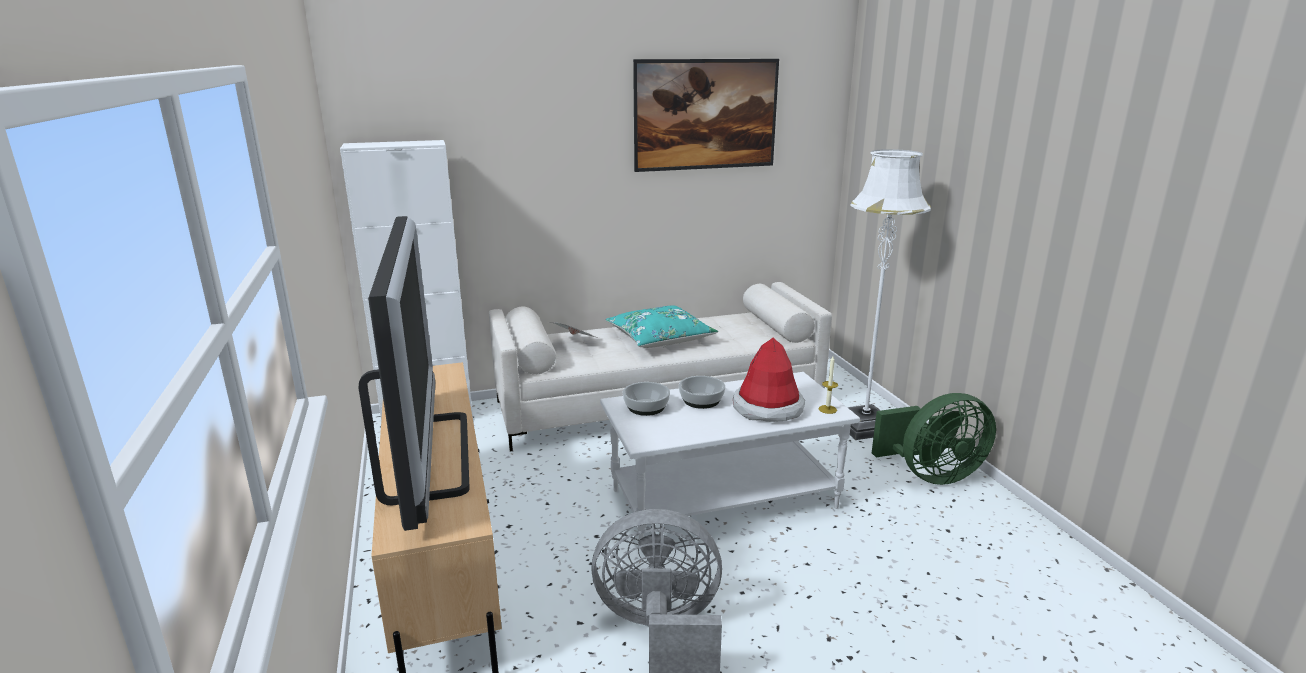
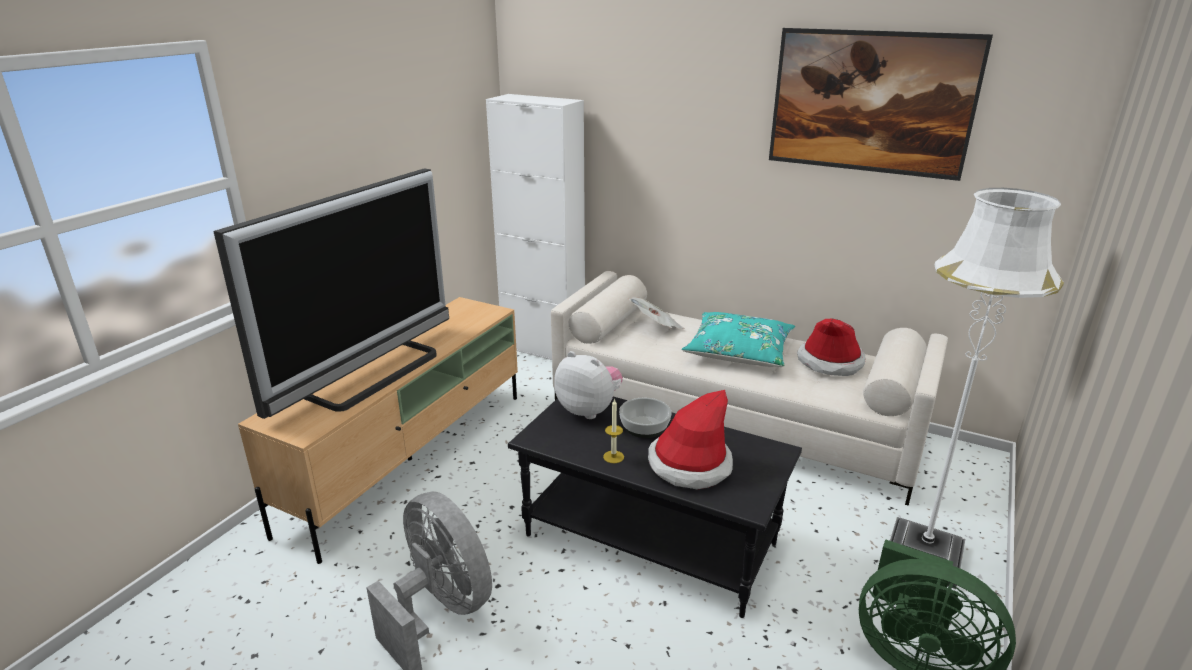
camera: 45 degrees right, 5 degrees up
(645, 407) = (589, 410): bowl -> plush toy
(723, 498) = (651, 538): white coffee table -> black coffee table
(725, 324) = (830, 362): none -> hat
(827, 409) = (745, 498): candle -> candle (613, 457)

